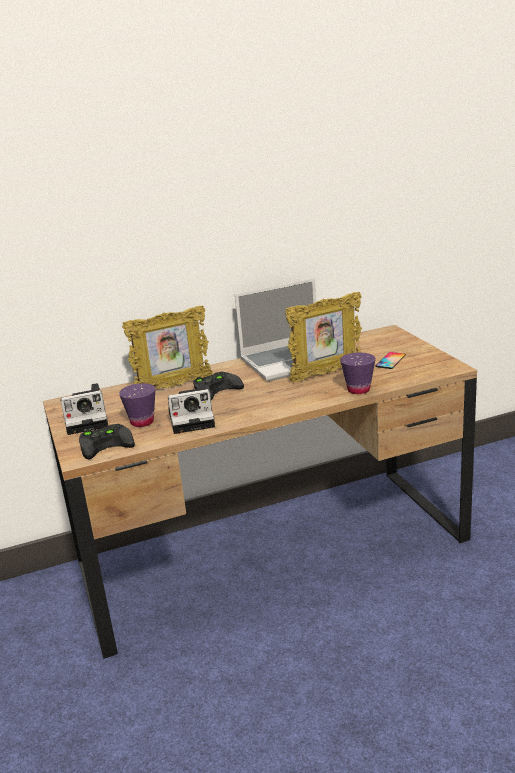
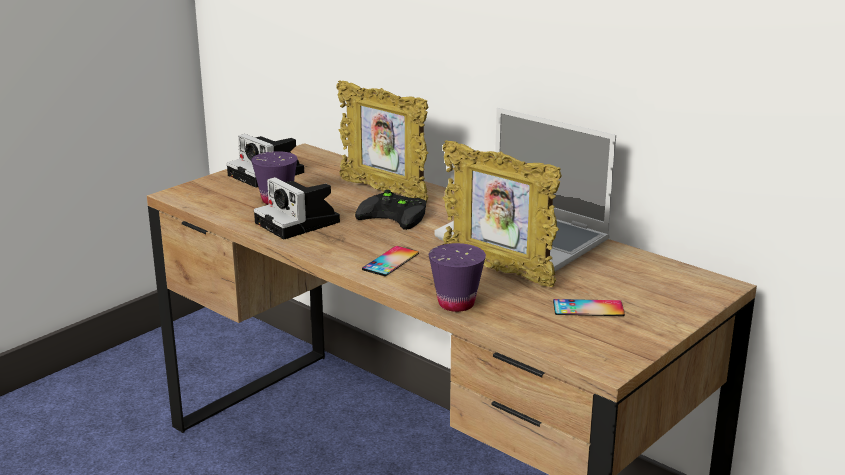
camera: 60 degrees right, 0 degrees up
(107, 443) = (216, 197): black game controller -> none
(285, 399) = (390, 261): none -> phone

